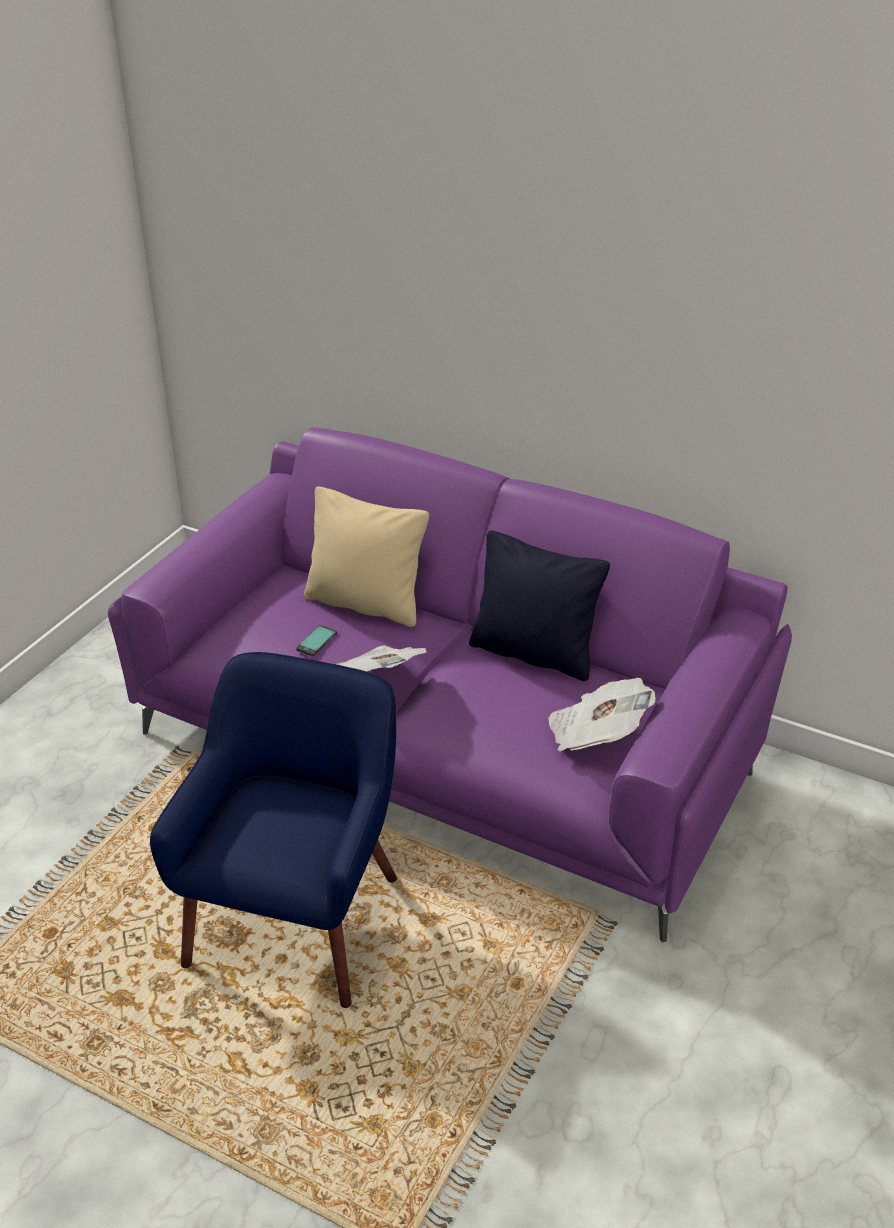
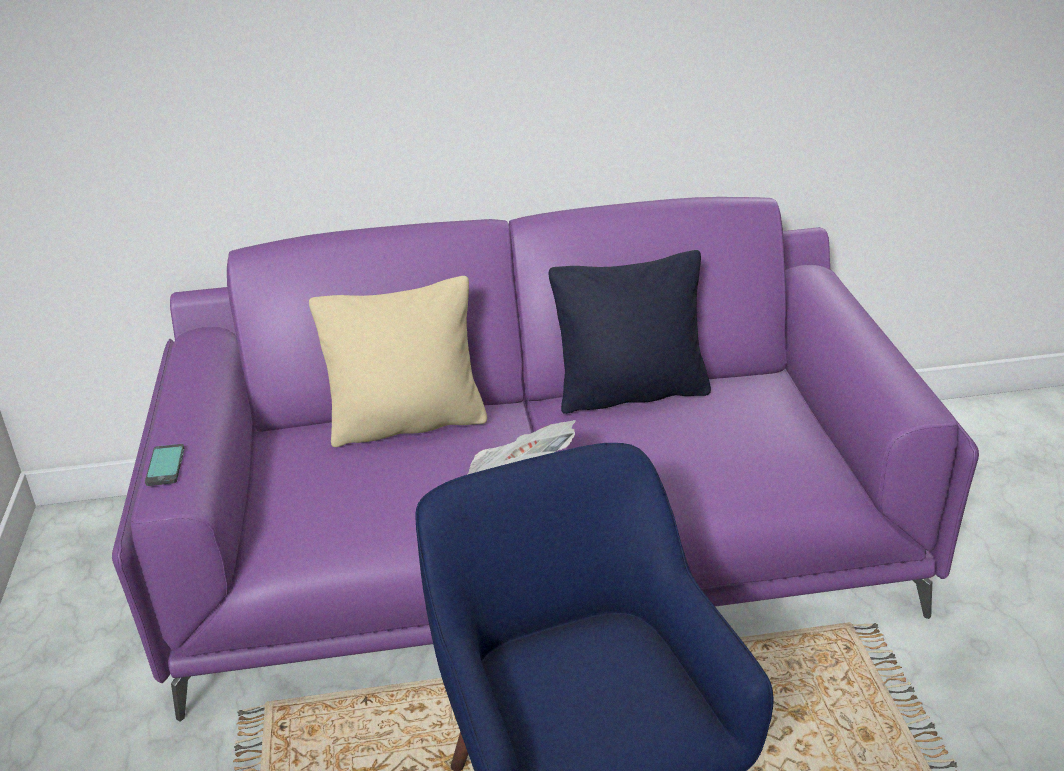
camera: 35 degrees left, 5 degrees down
(317, 641) = (402, 480): phone -> phone (166, 466)
(596, 734) = (783, 431): newspaper -> none

